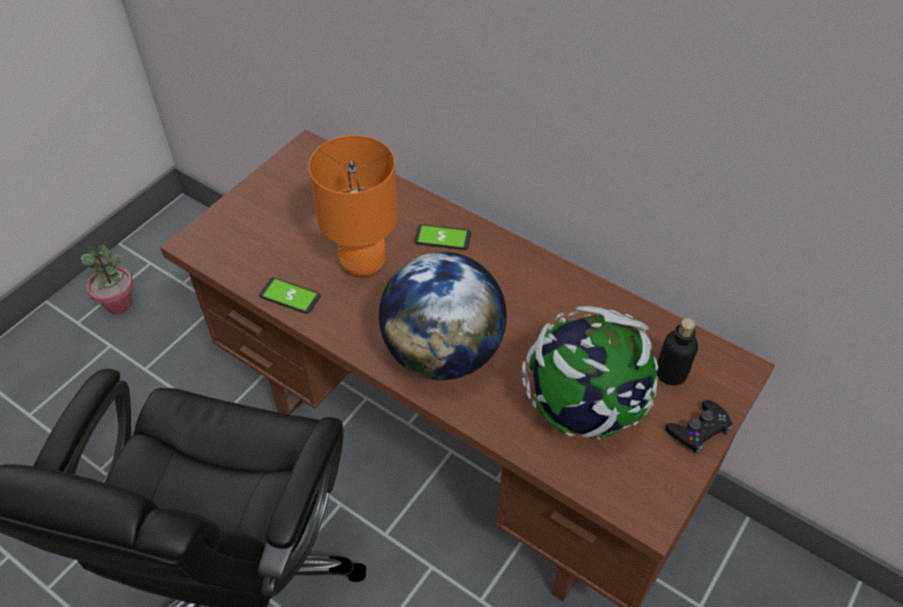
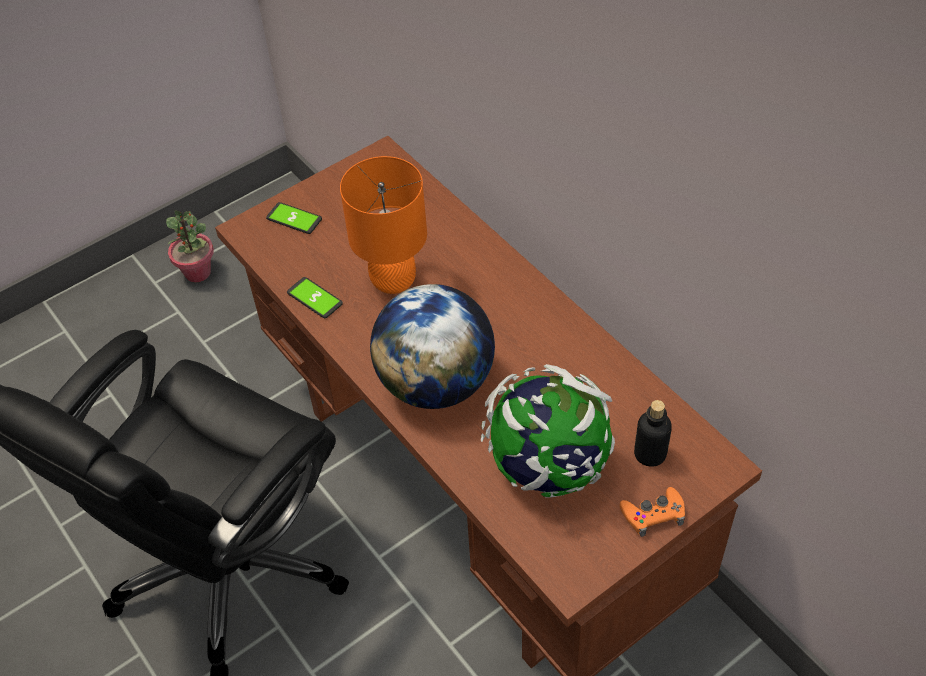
camera: 20 degrees right, 0 degrees up
(442, 238) = (479, 272): phone -> phone (294, 219)
(699, 430) = (653, 514): black game controller -> orange game controller

